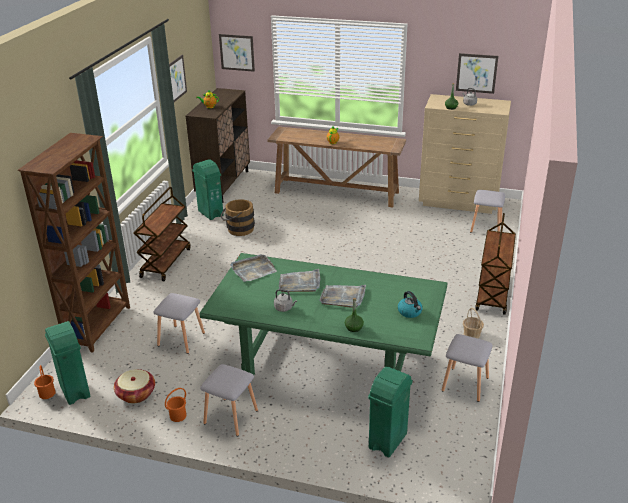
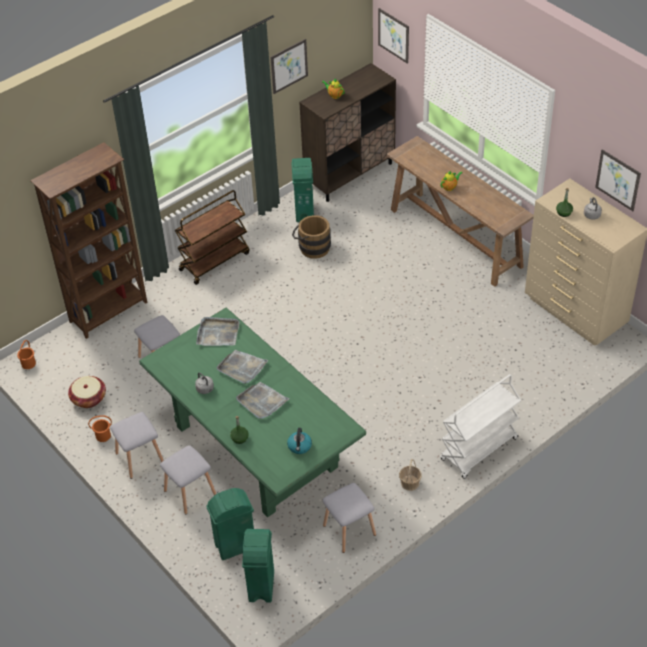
camera: 35 degrees right, 15 degrees up
(75, 391) = (48, 372): green trash can -> green trash can (261, 587)
(485, 227) = (566, 361): grey stool -> grey stool (189, 492)
(493, 294) = (479, 450): brown cart -> white cart

